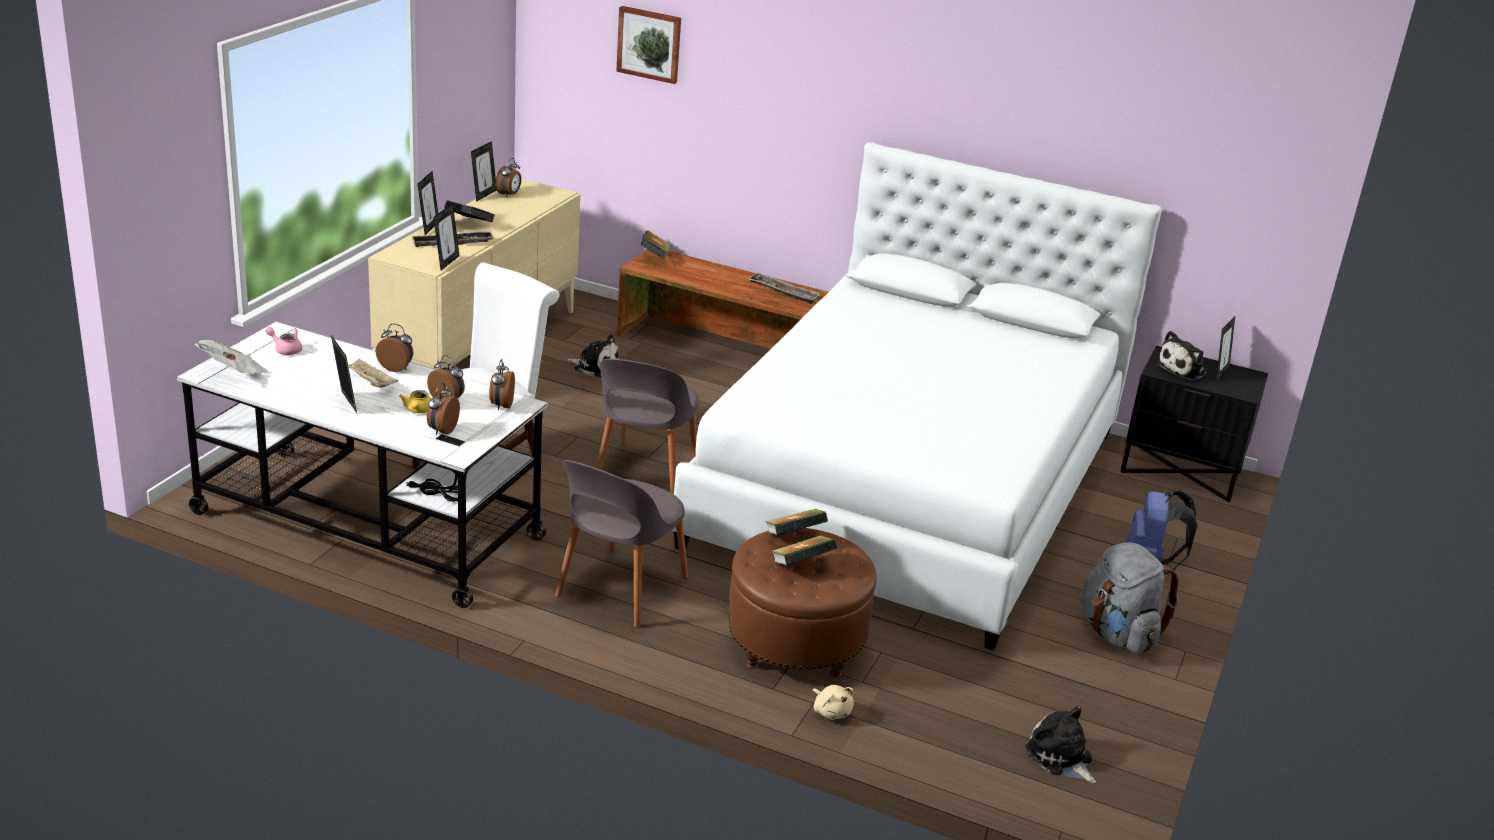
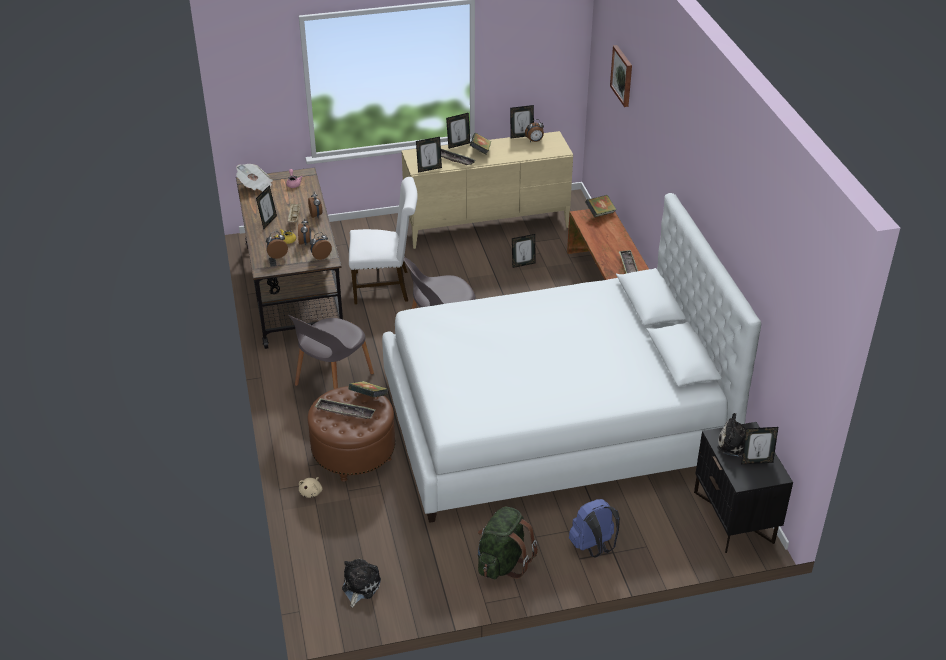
camera: 55 degrees right, 10 degrees up
(368, 526) = (293, 290): white desk -> brown desk
(595, 366) = (523, 264): plush toy -> picture frame
(620, 589) = (332, 380): grey chair -> grey chair turned 45 degrees counterclockwise
(801, 566) = (345, 411): book -> tray
(1117, 634) = (503, 562): grey backpack -> green backpack

